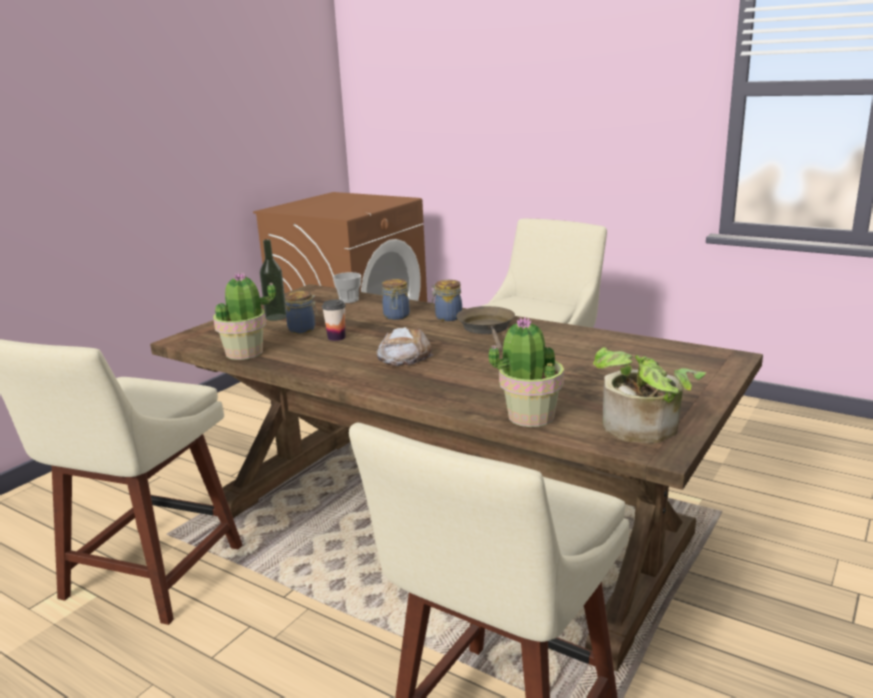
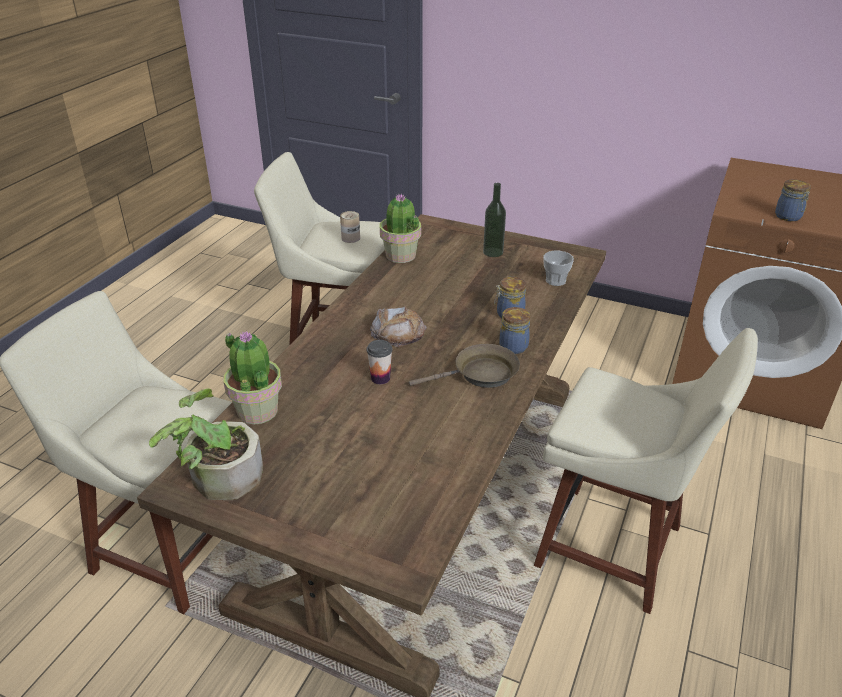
camera: 80 degrees right, 15 degrees up
(138, 395) = (350, 238): none -> can
(303, 329) = (462, 271): jar -> jar (788, 217)
(336, 337) = (442, 291): cup -> cup (380, 378)

